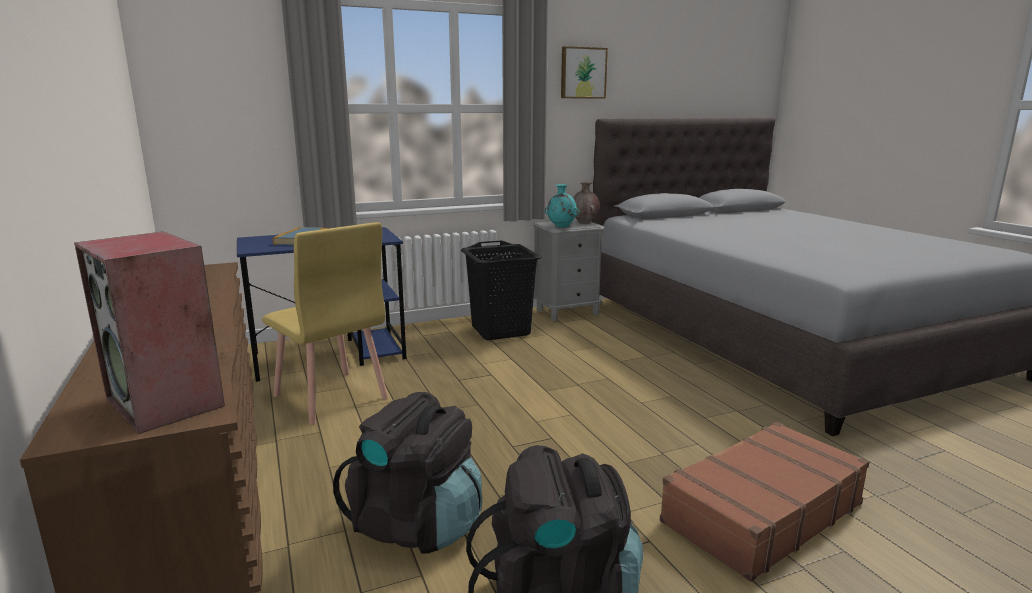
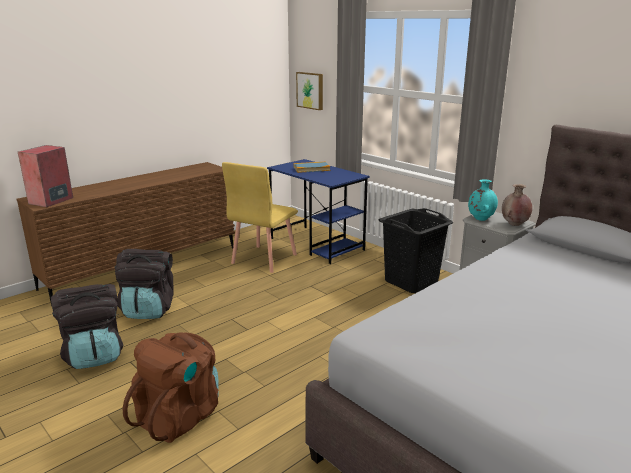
camera: 70 degrees right, 5 degrees up
(582, 73) = (559, 74): picture -> picture (310, 90)
(760, 512) = (180, 415): brown suitcase -> brown backpack

